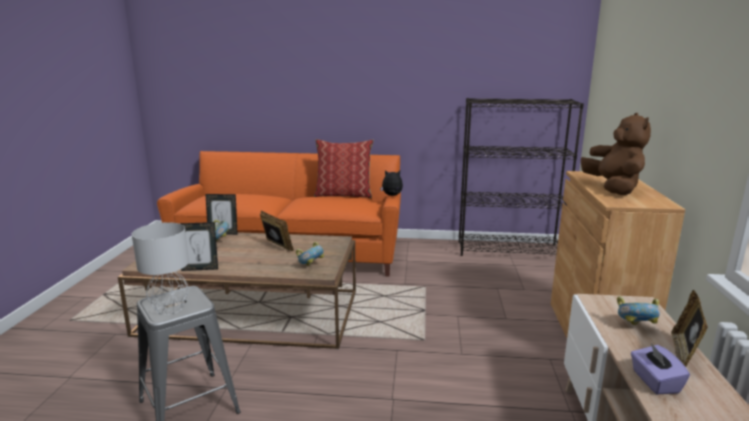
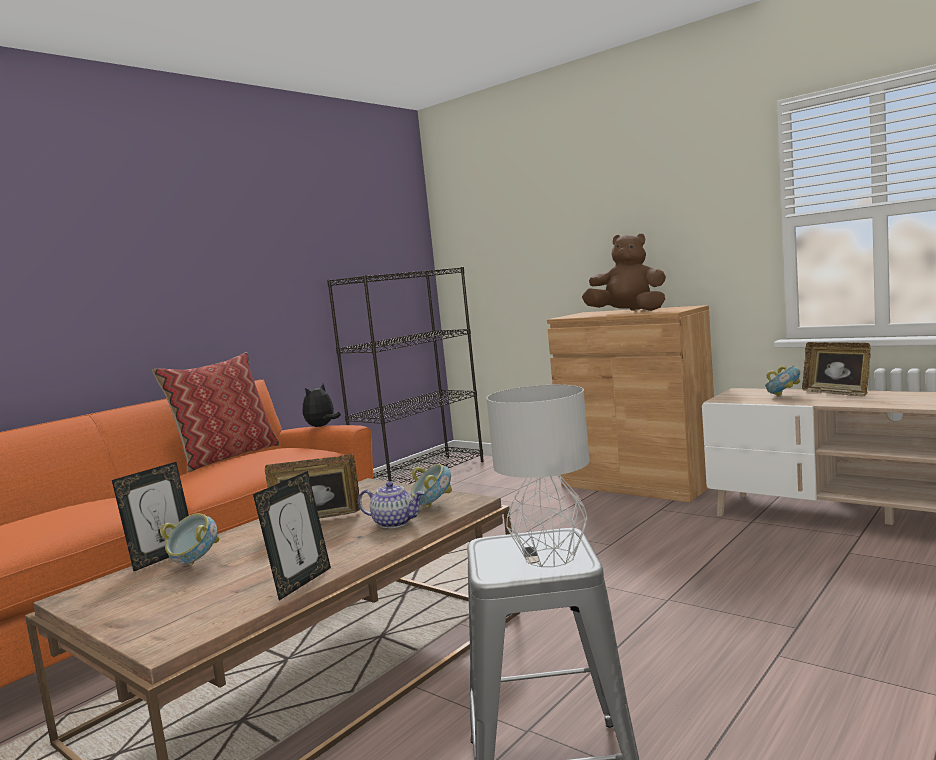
camera: 55 degrees left, 10 degrees down
(280, 264) = (394, 523): none -> teapot
(654, 382) = (877, 402): purple tissue box -> none

